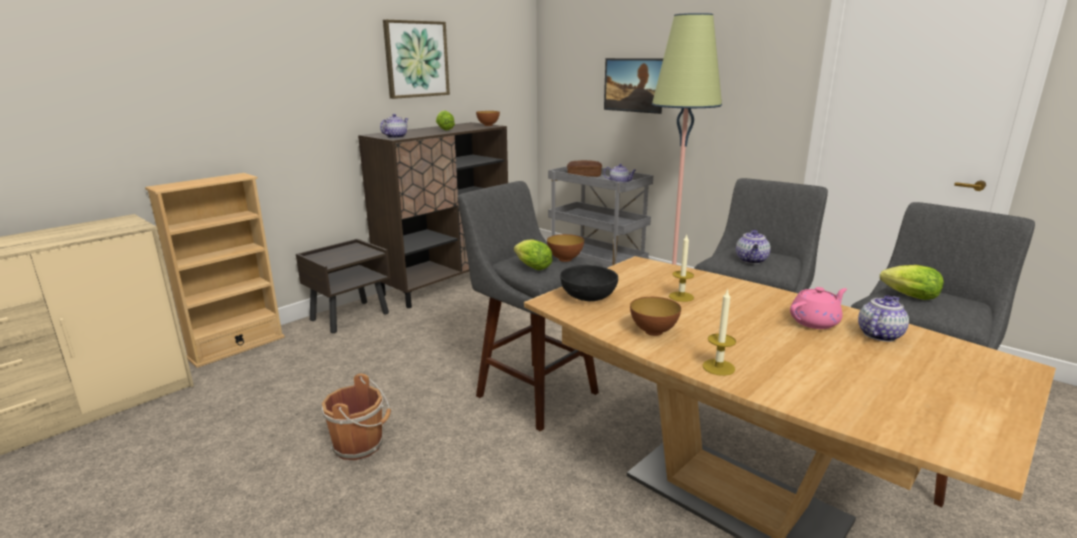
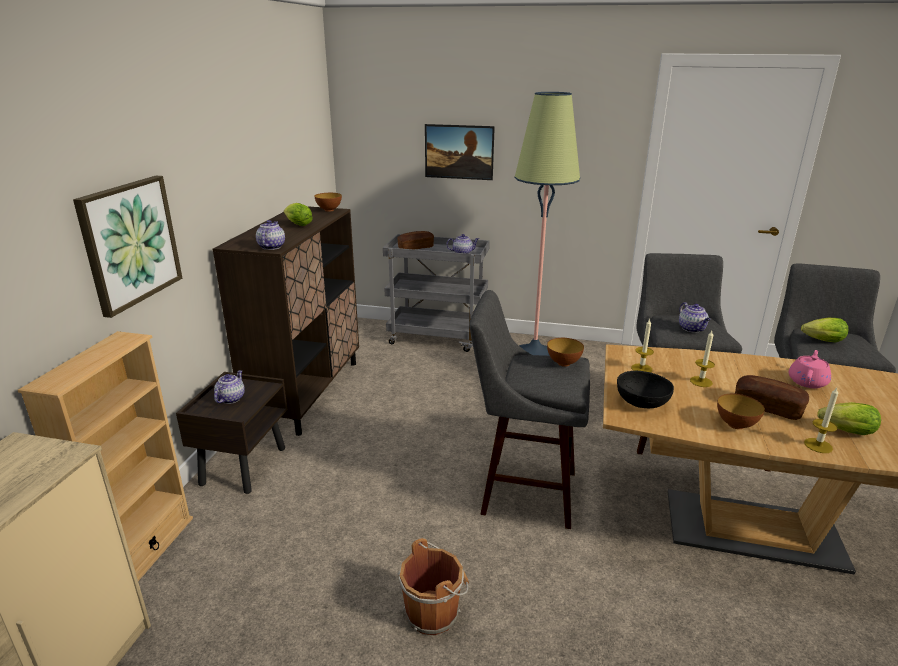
camera: 30 degrees left, 5 degrees up
(416, 59) = (247, 143): picture -> picture (130, 243)
(531, 267) = (550, 380): lettuce -> lettuce (843, 431)
(636, 277) = (641, 368): none -> candle
(719, 328) = (767, 407): none -> bread
(879, 334) = (852, 382): teapot -> teapot (231, 398)

